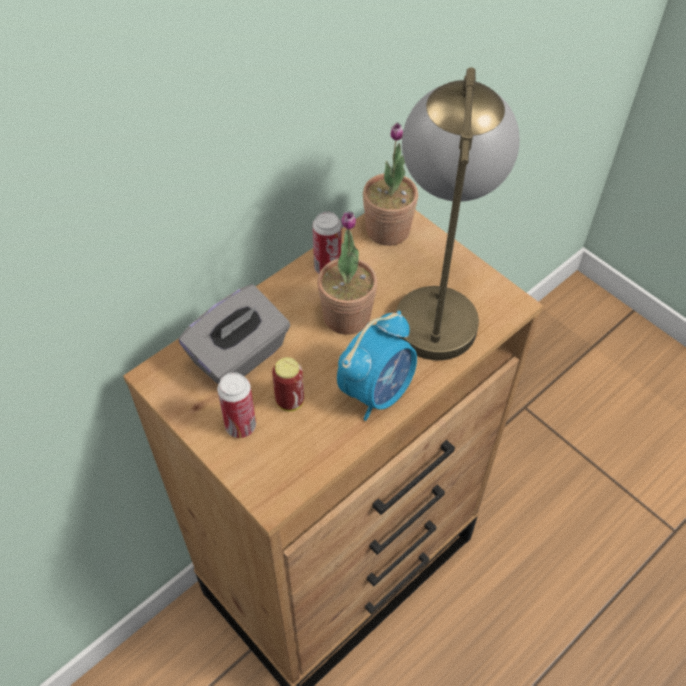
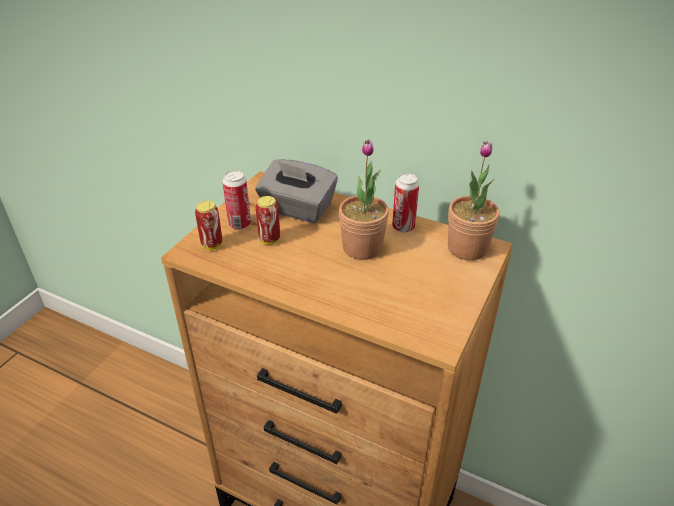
camera: 70 degrees right, 15 degrees down
(270, 466) = (212, 245): none -> can
(377, 391) = (298, 280): alarm clock -> none
(436, 302) = (409, 292): table lamp -> none

